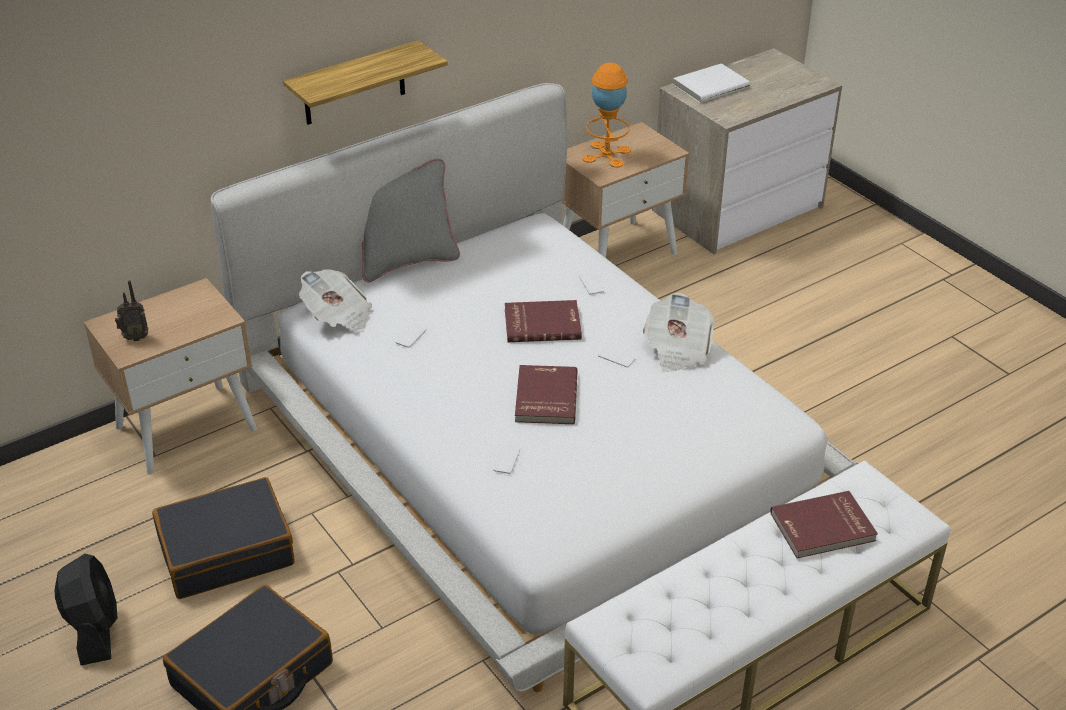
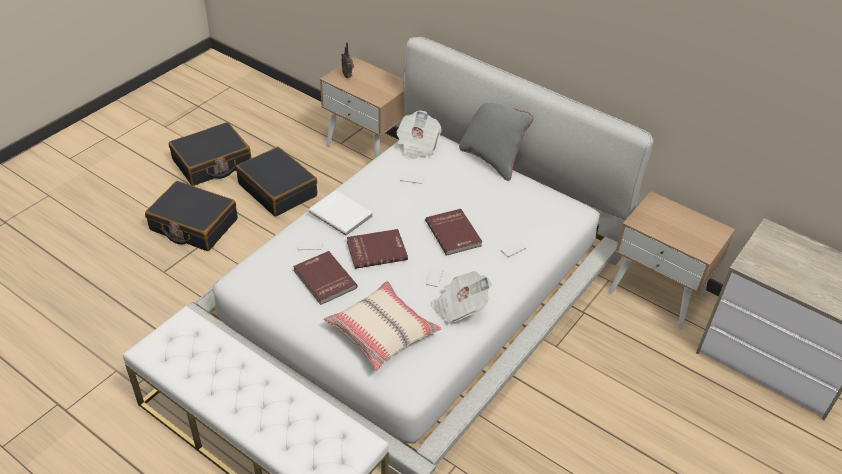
camera: 70 degrees right, 5 degrees up
(94, 629) = (212, 163): black fan -> black suitcase
(354, 84) = (523, 36): shelf -> none
(606, 154) = (670, 218): orange table lamp -> none
(699, 422) = (382, 332): none -> beige pillow
(710, 85) = (793, 247): white book -> white book (341, 214)
(823, 528) = (298, 422): red book -> red book (324, 280)

